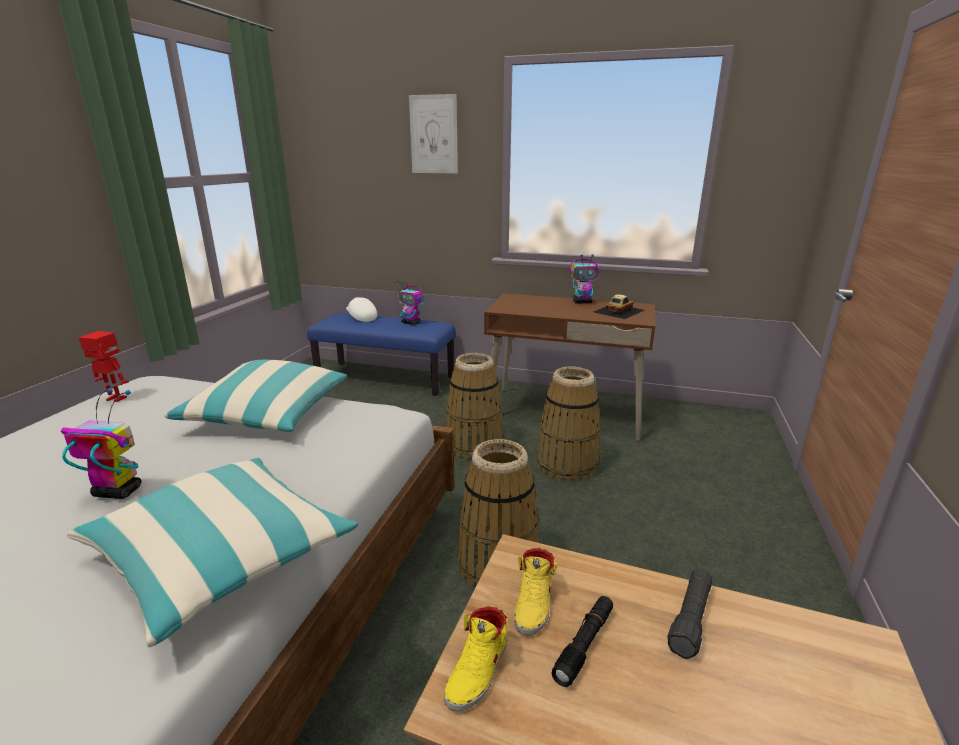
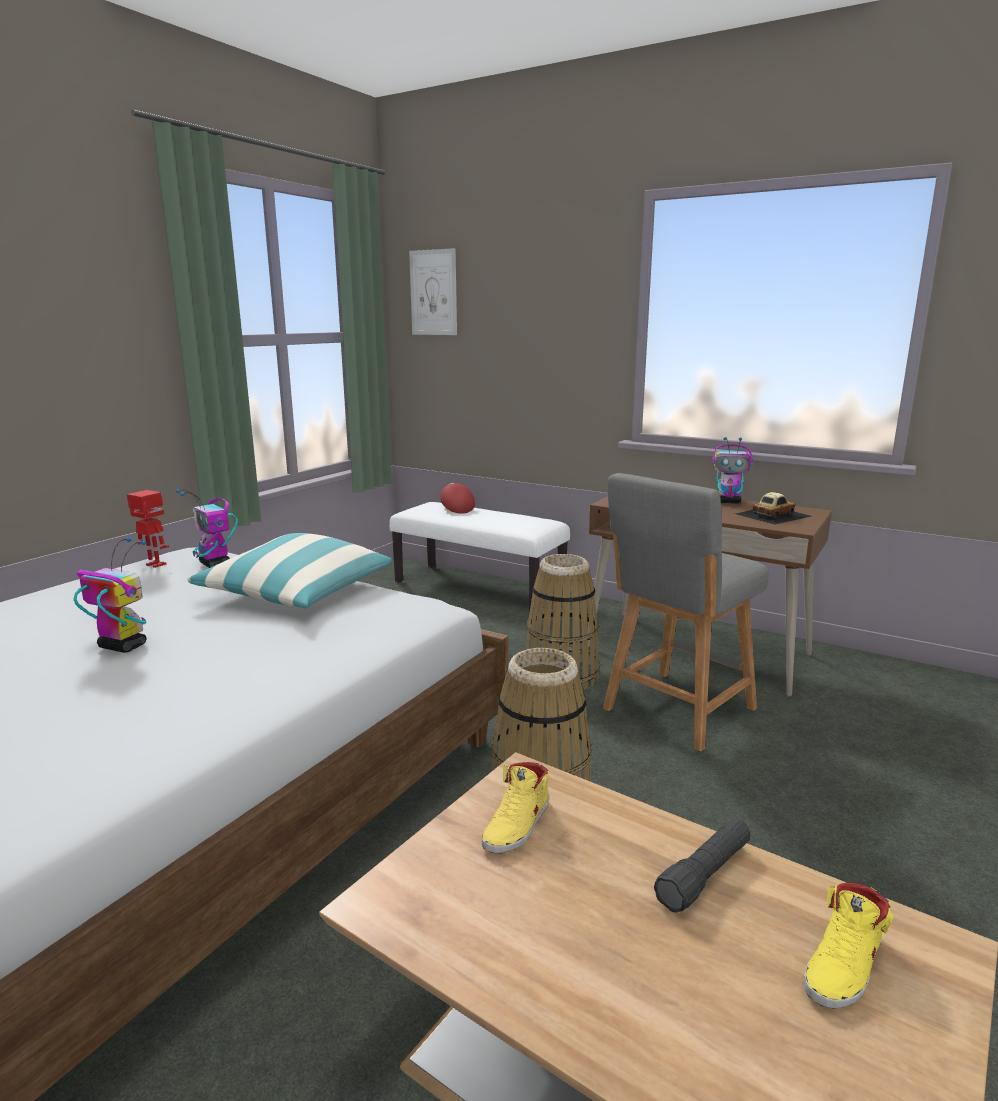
camera: 15 degrees right, 5 degrees down
(221, 556) = (192, 714): pillow -> none
(361, 318) = (455, 508): white cap -> red cap
(386, 378) = (479, 587): blue bench -> white bench
(411, 323) = (513, 518): toy robot -> toy robot (215, 564)
(433, 134) = (556, 287): picture -> picture (433, 293)
(478, 670) = (422, 876): yellow shoe -> yellow shoe (845, 966)
(566, 464) = (675, 711): basket -> grey stool
(584, 644) = (556, 875): black flashlight -> none

